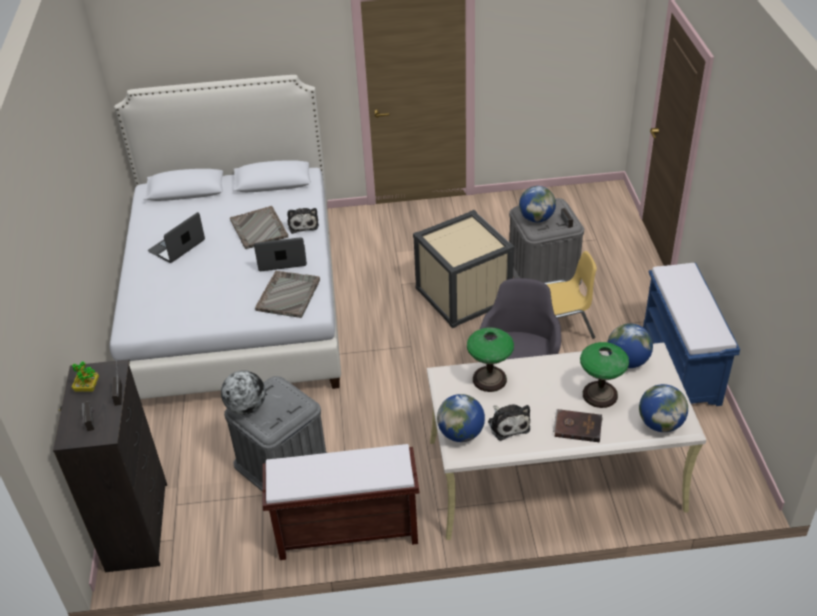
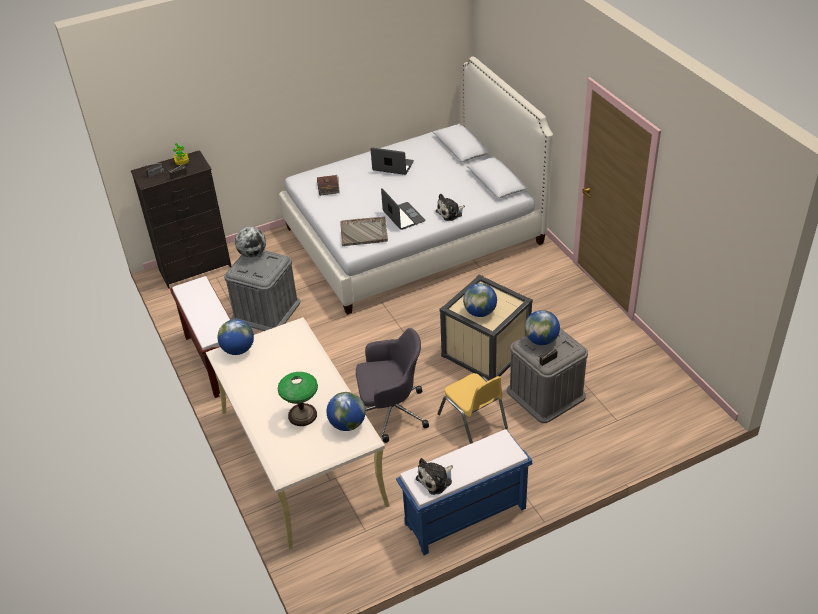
camera: 70 degrees right, 0 degrees up
(259, 229) = (432, 194): grey tray -> none
(489, 379) = (298, 350): table lamp -> none
(508, 424) = (254, 371): plush toy -> plush toy (436, 480)
(577, 426) = (263, 409): brown book -> brown book (328, 186)
(660, 424) = (281, 456): globe -> globe (480, 312)

